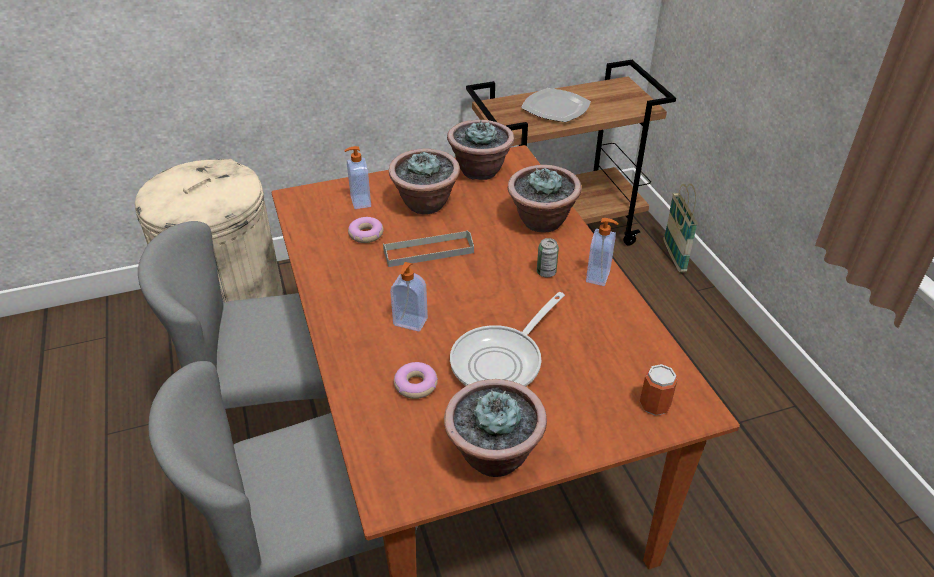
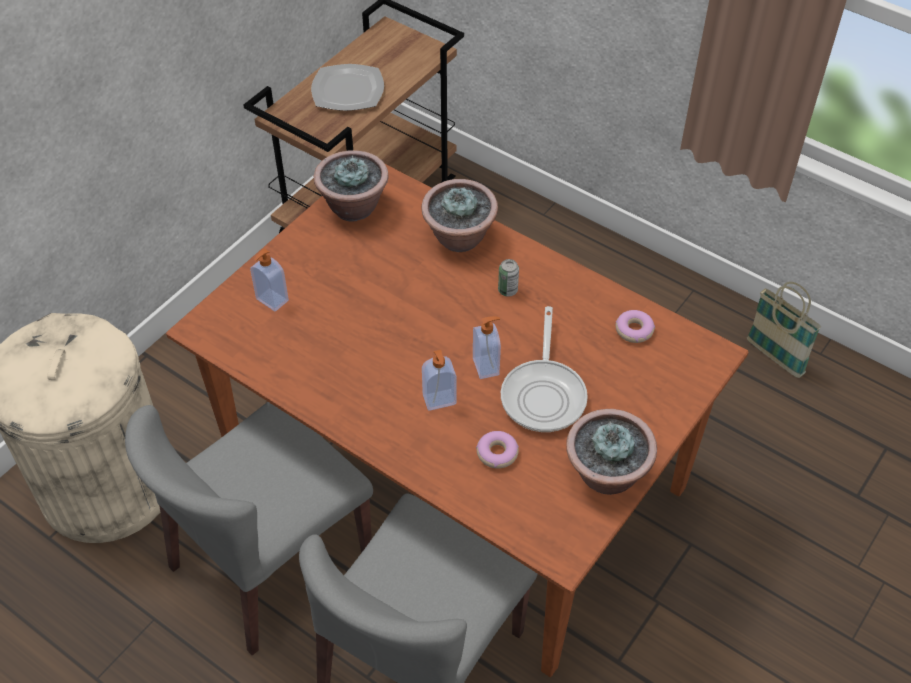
camera: 35 degrees left, 10 degrees up
(366, 234) = (314, 333): donut -> donut (634, 330)
(426, 204) = (338, 271): potted plant -> none
(428, 251) = (389, 322): grey tray -> none
(599, 276) = (553, 272): soap dispenser -> soap dispenser (487, 366)
(654, 405) = (682, 367): can -> none
(674, 256) = (498, 187): basket -> basket (774, 357)

